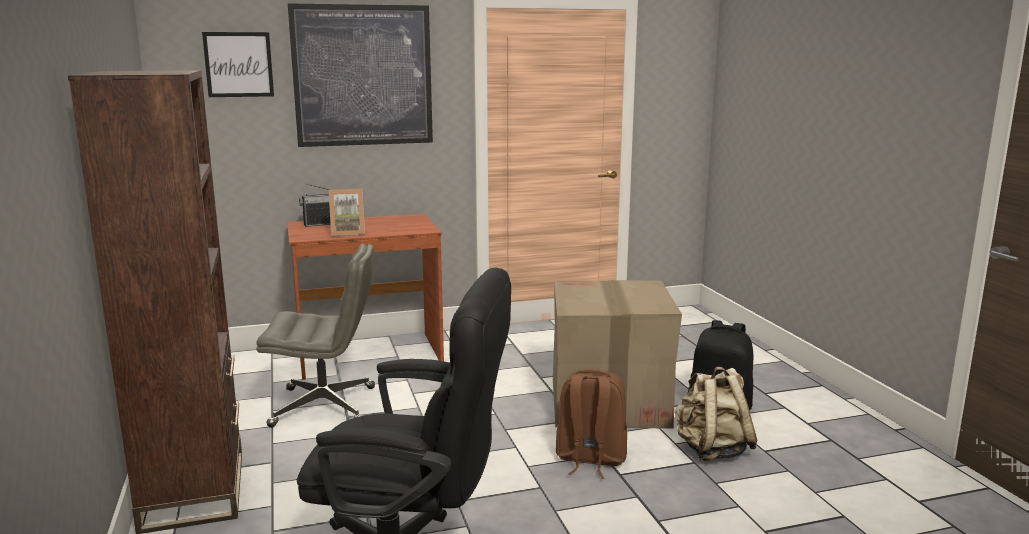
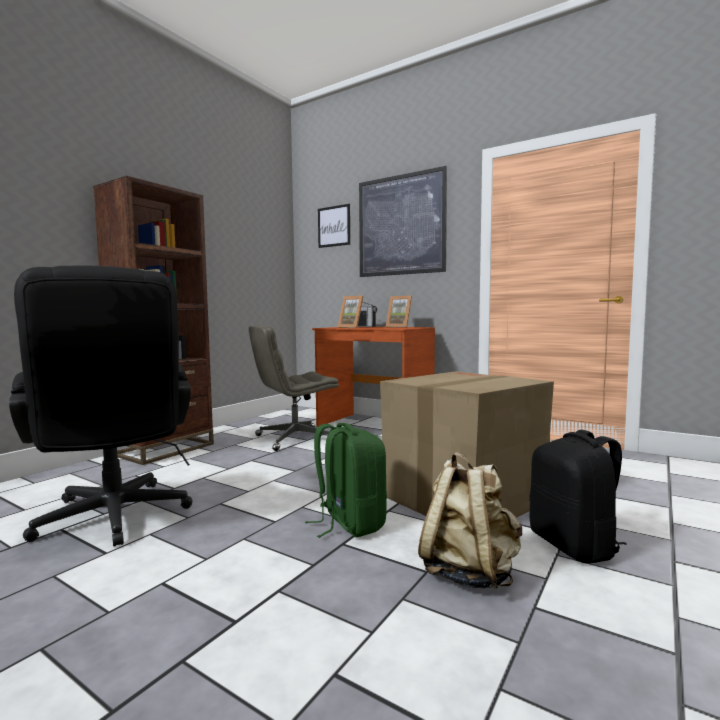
camera: 50 degrees right, 10 degrees down
(326, 406) = (294, 439): grey office chair -> grey office chair turned 105 degrees clockwise
(391, 220) = (400, 327): none -> picture frame
(590, 459) = (349, 523): brown backpack -> green backpack

